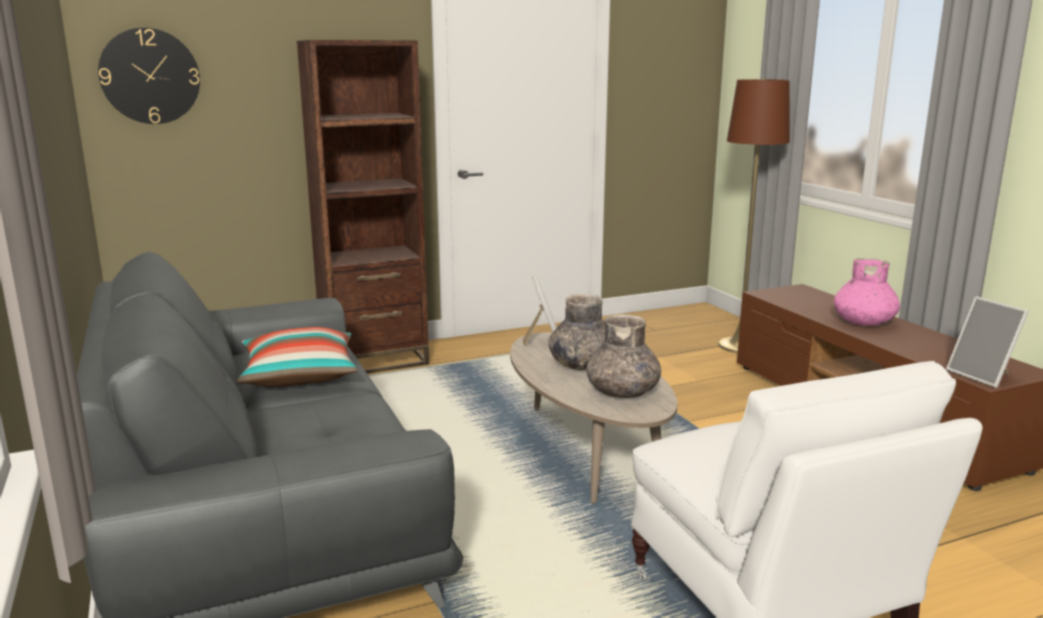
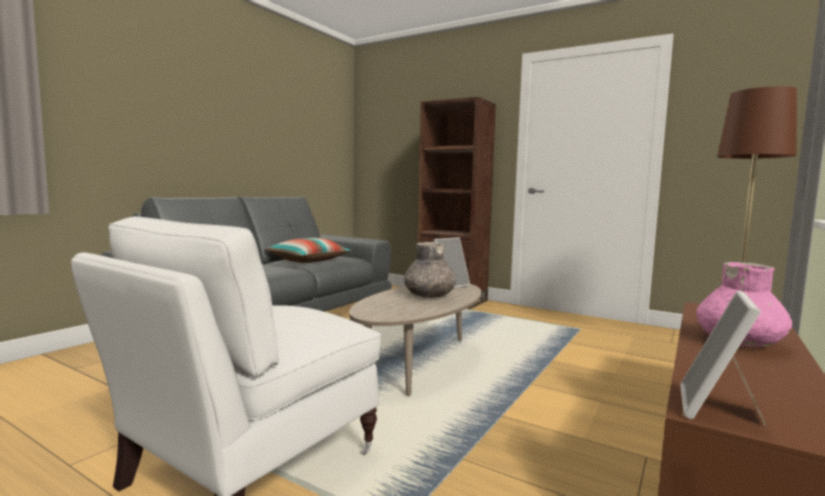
camera: 55 degrees right, 10 degrees down
(150, 76) = (379, 131): wall clock -> none
(623, 392) = (399, 307): grey vase -> none

